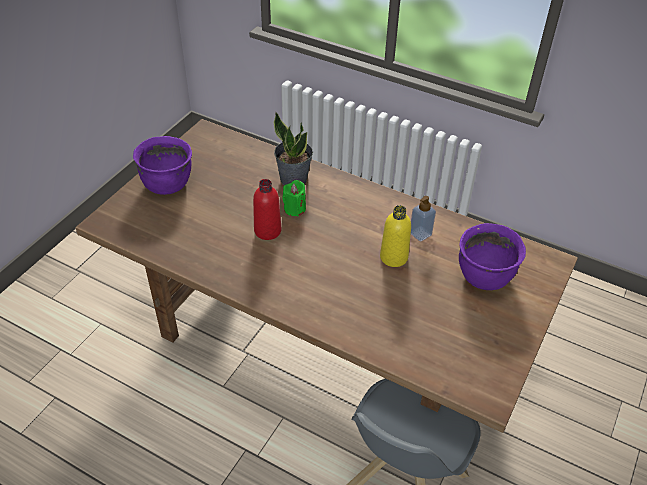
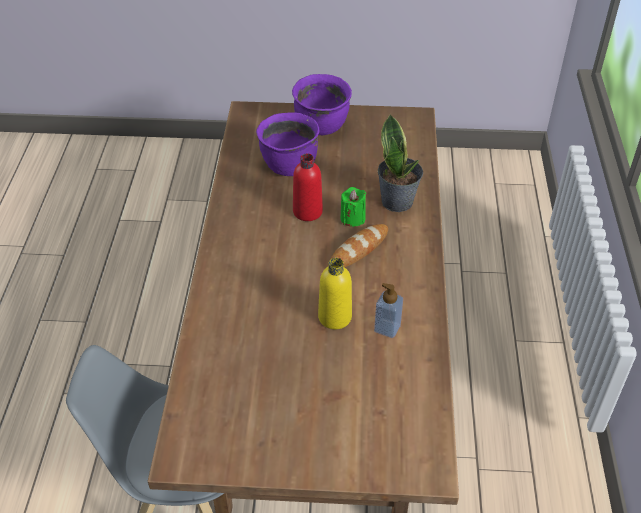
camera: 65 degrees right, 0 degrees up
(331, 218) = (358, 249): none -> bread
(484, 277) = (355, 406): purple cooking pot -> purple cooking pot (289, 166)

